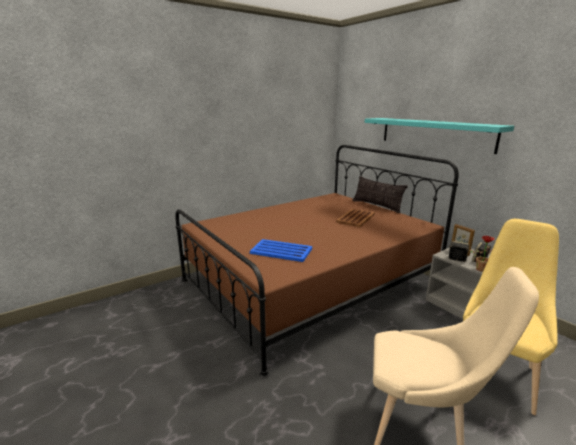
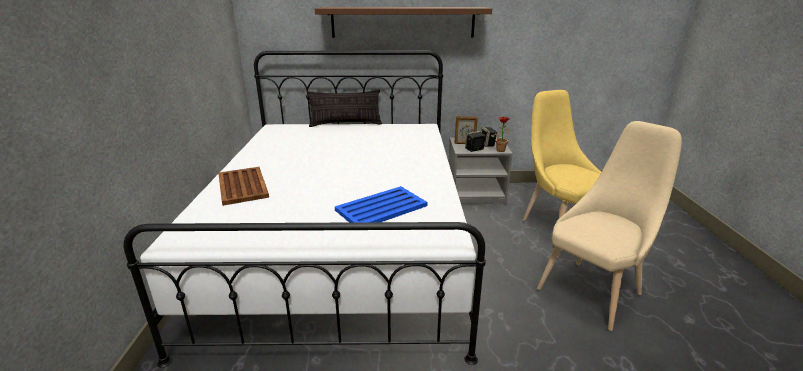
camera: 55 degrees left, 5 degrees up
(310, 282) = (341, 247): brown bed -> white bed
(356, 218) = (358, 143): brown tray -> brown tray (243, 185)
(434, 133) = (403, 22): turquoise shelf -> brown shelf

